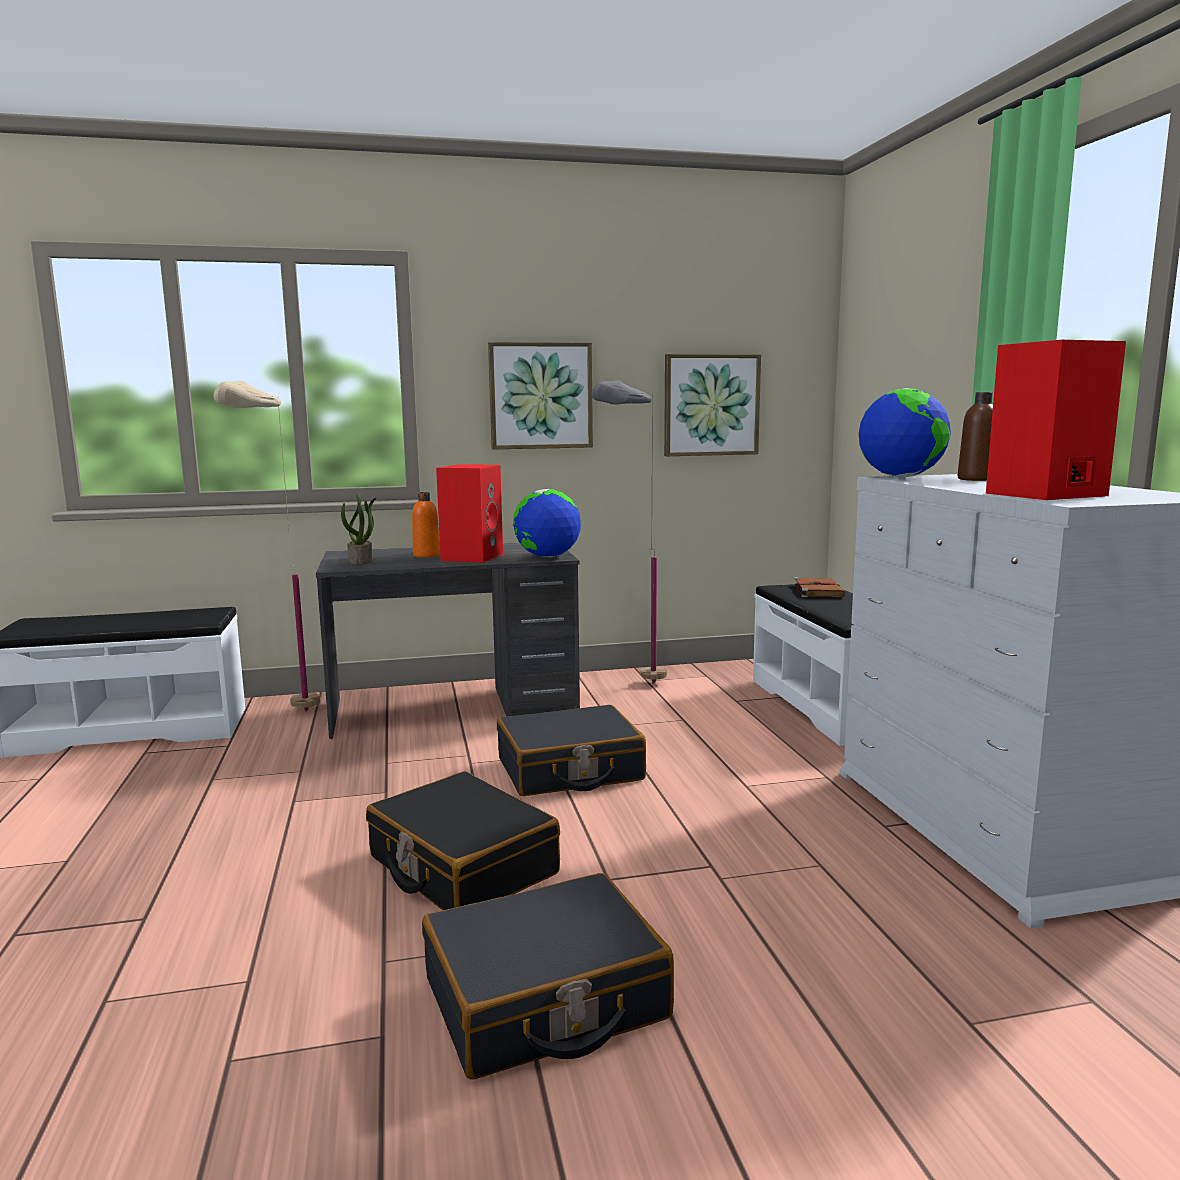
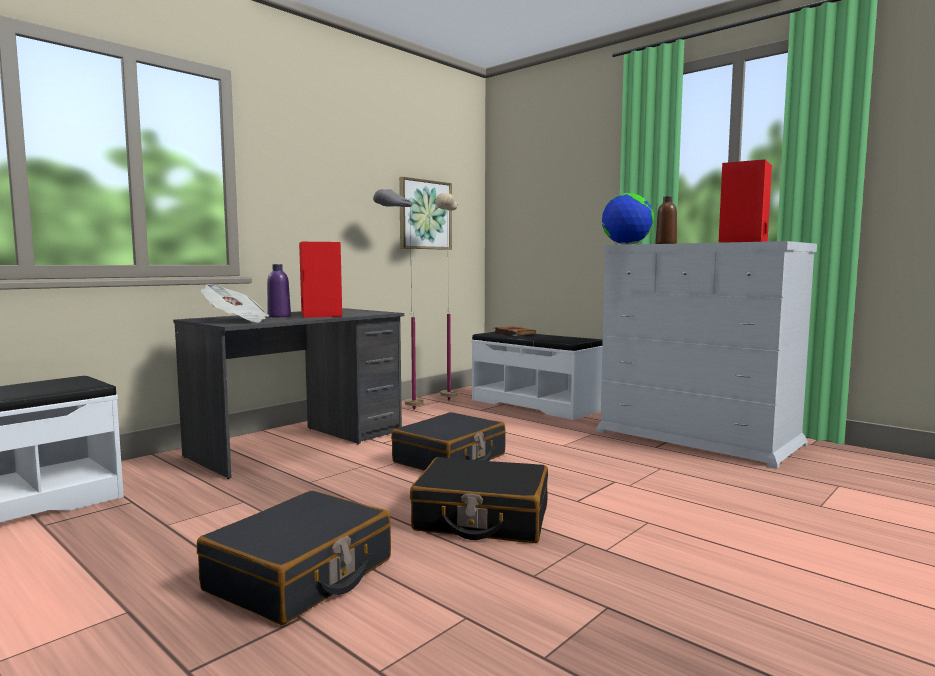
camera: 35 degrees left, 5 degrees down
(284, 718) = (153, 475): beige floor lamp -> beige floor lamp (448, 403)
(361, 561) = (236, 321): potted plant -> newspaper
(426, 555) = (279, 316): orange bottle -> purple bottle
(540, 396) = (324, 198): picture -> none
(545, 1000) = (654, 559): black suitcase -> black suitcase (301, 575)
(547, 557) = (376, 312): globe -> none

